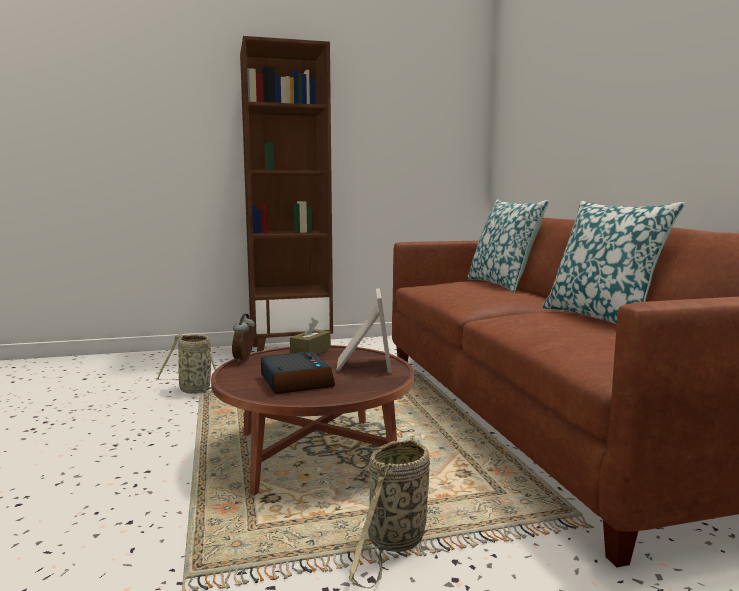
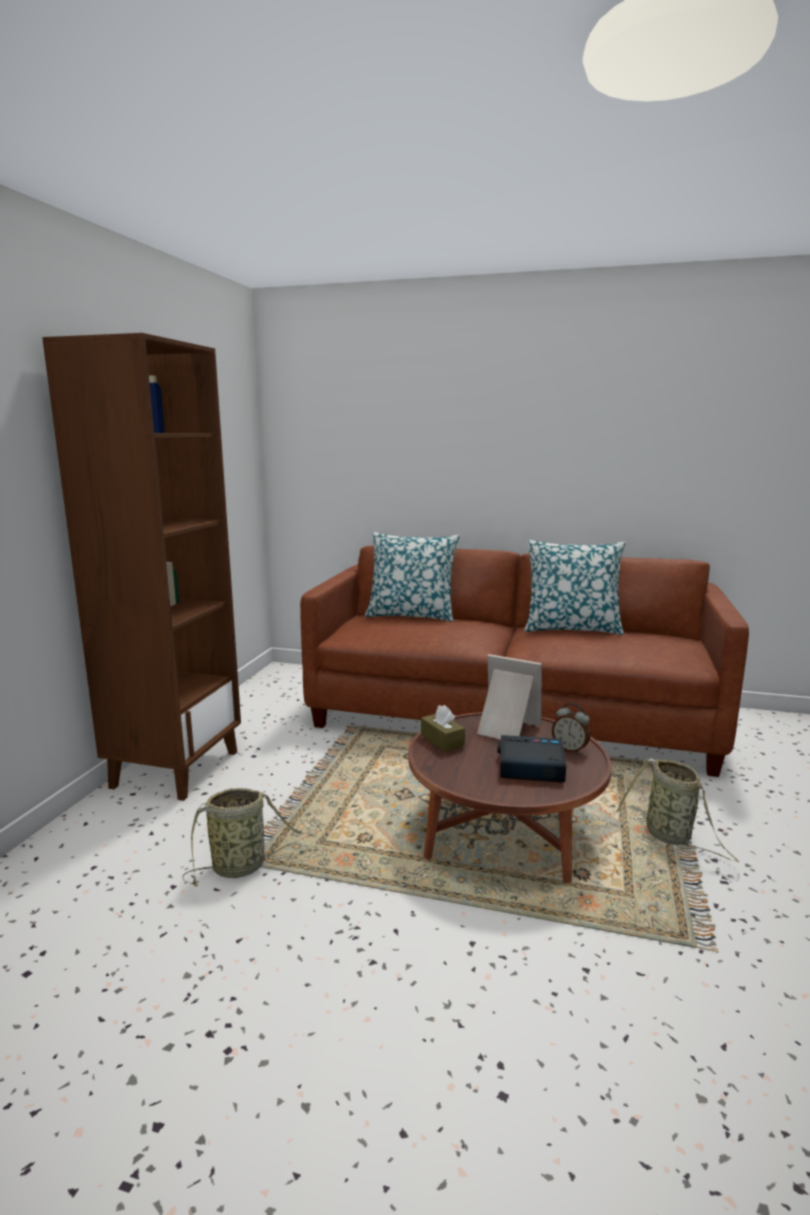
camera: 60 degrees left, 5 degrees up
(245, 359) = (439, 776): alarm clock -> alarm clock (570, 749)

